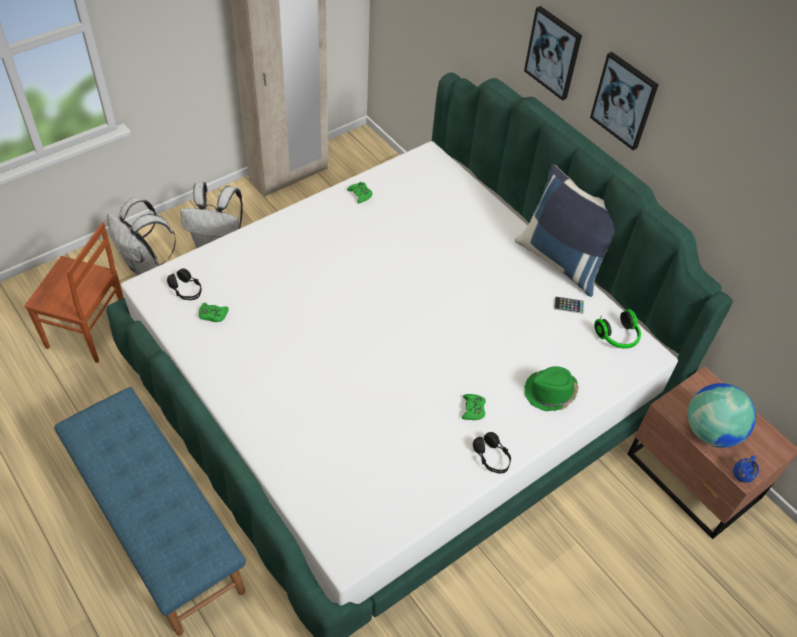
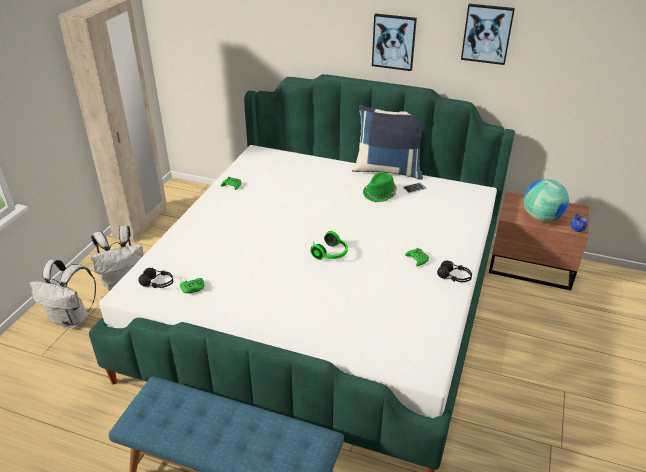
camera: 30 degrees left, 15 degrees down
(88, 332) = (59, 383): brown chair -> none
(550, 393) = (450, 231): green hat -> green hat (380, 193)
(553, 53) = (329, 37): picture -> picture (487, 34)
(618, 337) = (456, 191): headphones -> headphones (331, 254)

